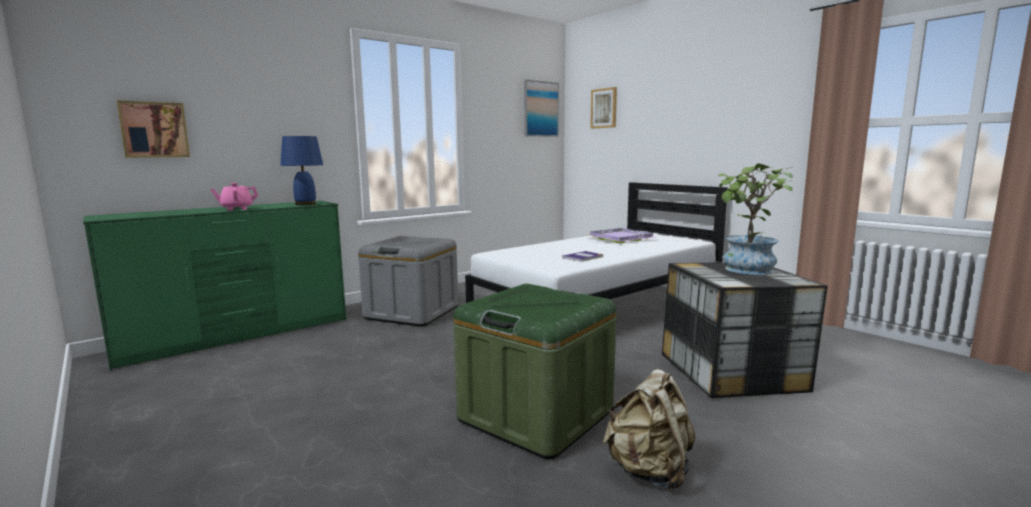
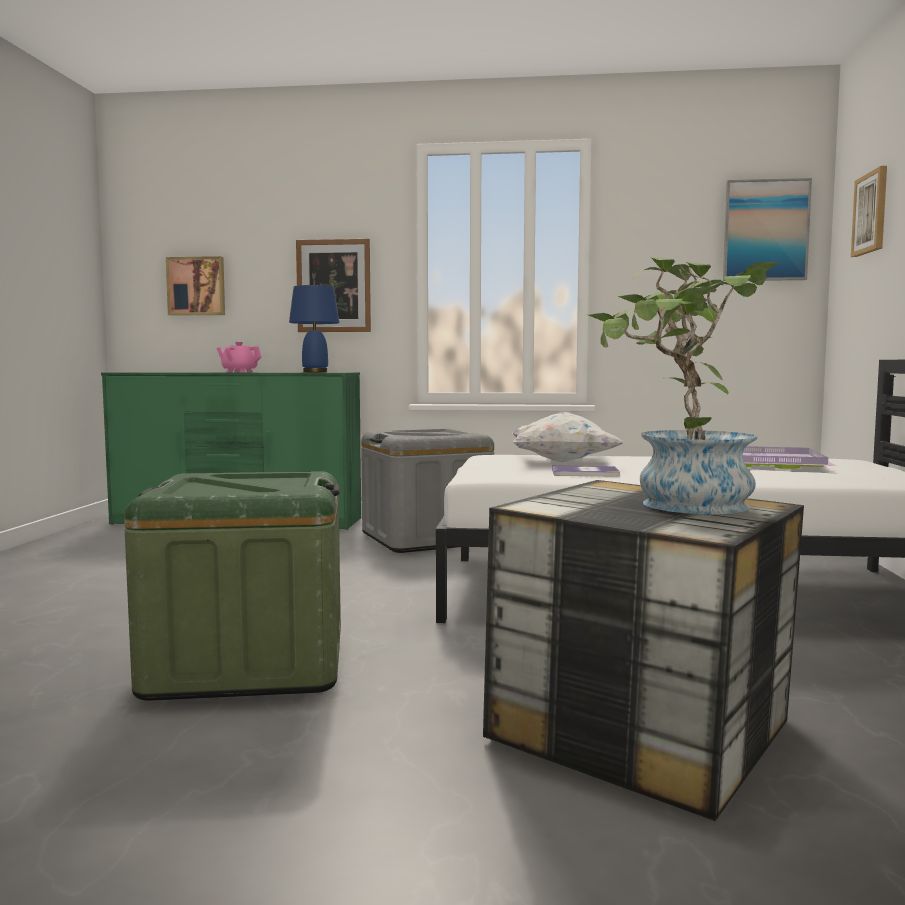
camera: 45 degrees right, 5 degrees down
(292, 133) = (333, 286): none -> picture
(541, 251) = (562, 461): none -> white pillow
(649, 471) = (175, 759): beige backpack -> none

